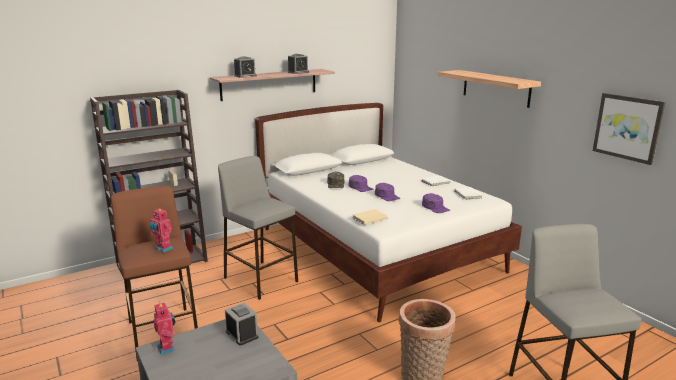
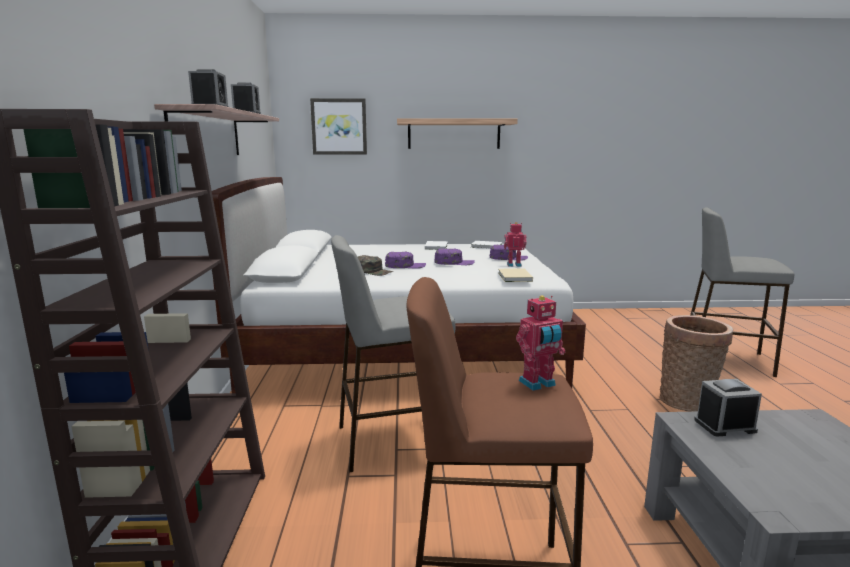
camera: 60 degrees left, 5 degrees down
(167, 348) = (769, 495): toy robot -> toy robot (514, 265)
(627, 127) = (600, 149): picture -> picture (339, 126)

